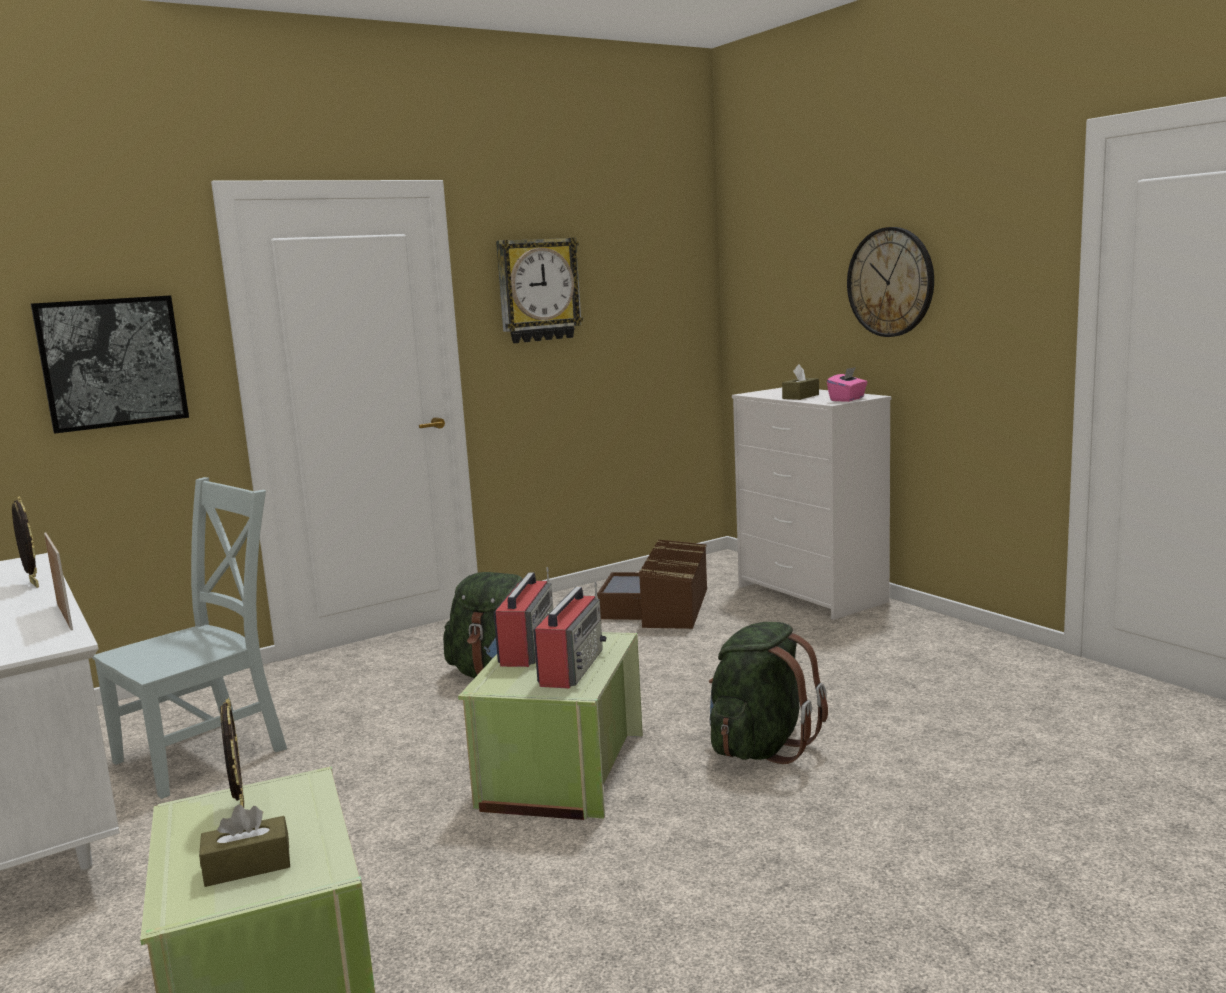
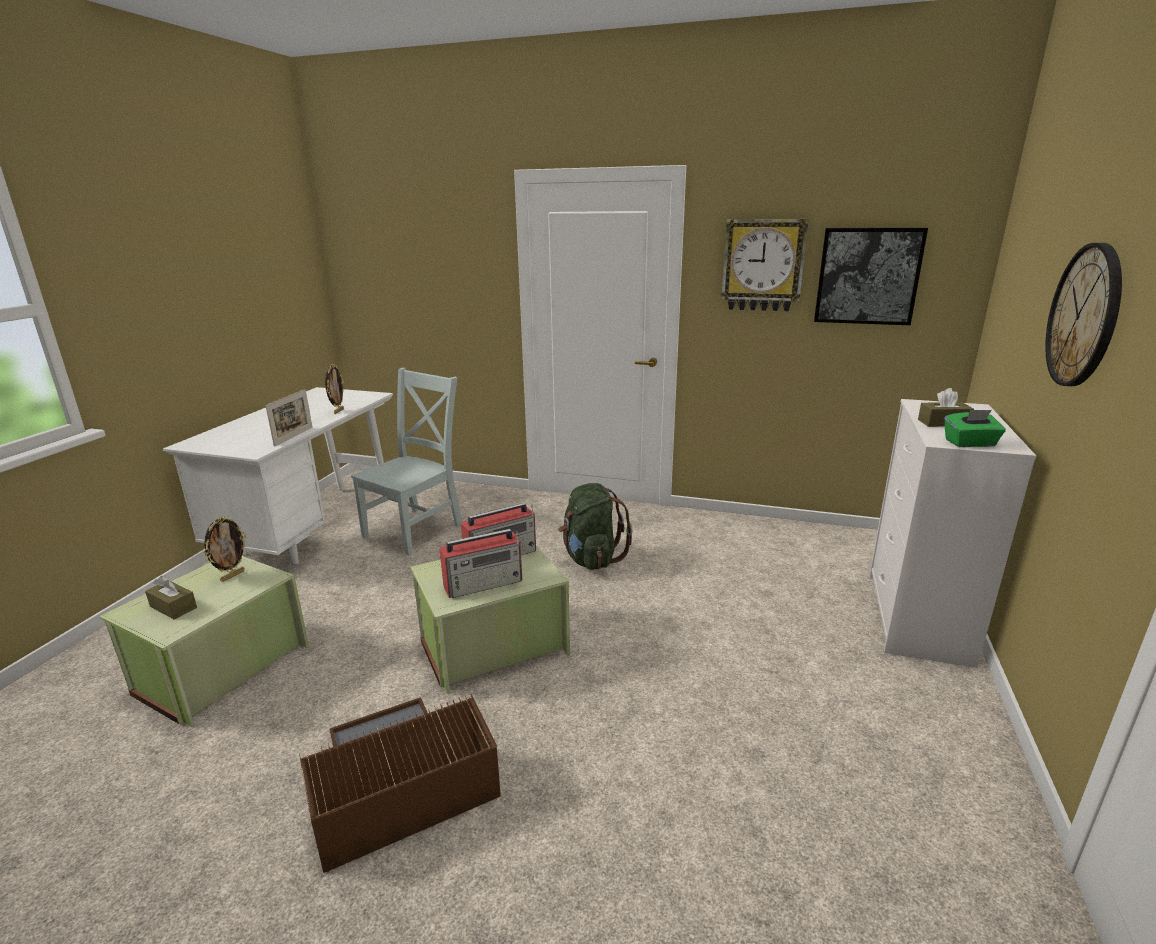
camera: 50 degrees right, 10 degrees up
(112, 362) = (452, 288): picture -> picture (867, 276)
(208, 753) = (417, 529): grey chair -> grey chair turned 60 degrees counterclockwise
(660, 608) = (775, 563): brown storage box -> brown storage box (398, 790)
(760, 747) = (607, 718): green backpack -> none
(847, 399) = (970, 443): pink tissue box -> green tissue box

